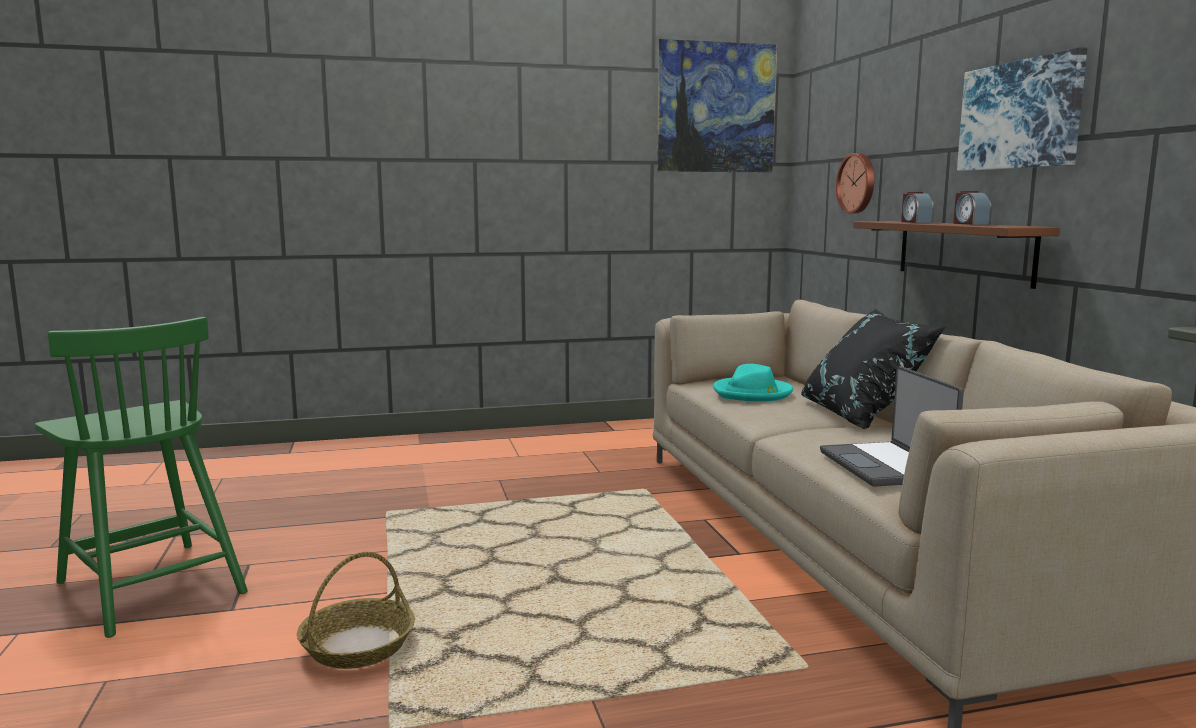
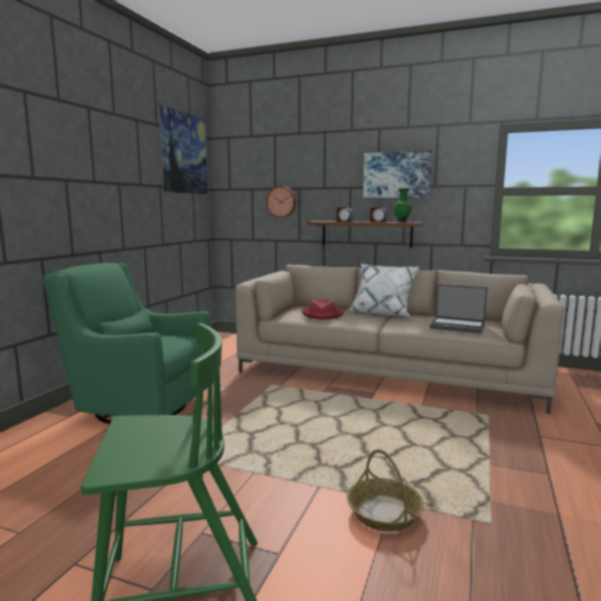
camera: 55 degrees left, 0 degrees up
(478, 457) = (138, 406): none -> green armchair
(752, 393) = (323, 314): turquoise hat -> red hat
(862, 416) = (382, 313): black pillow -> white pillow
(996, 225) = (402, 222): none -> green vase

